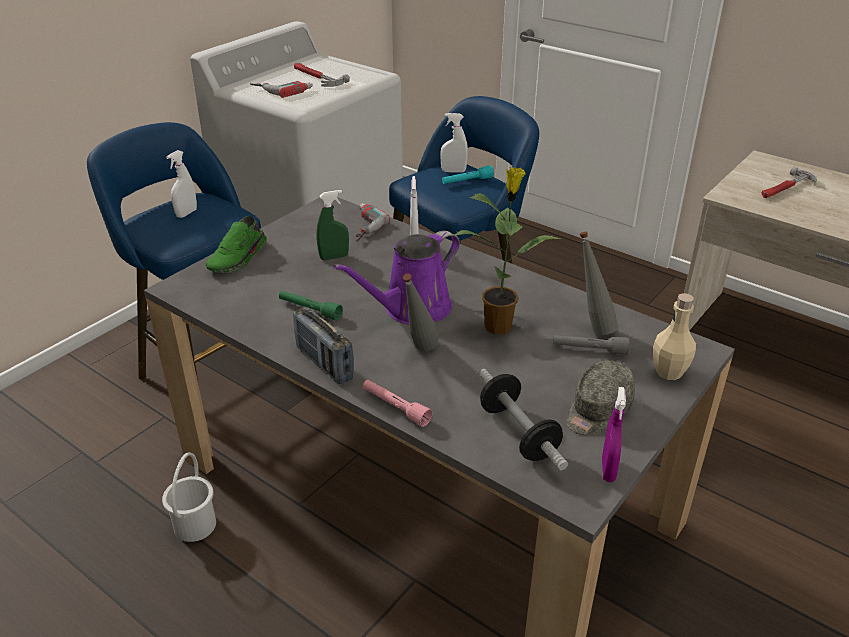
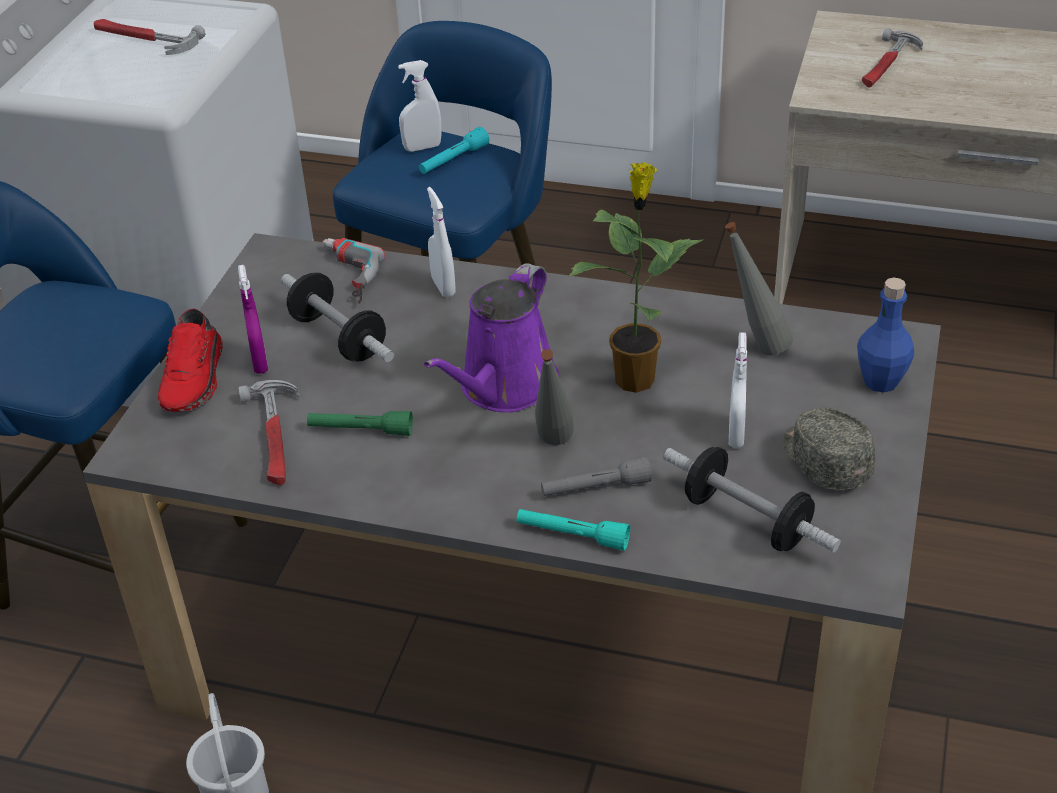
camera: 20 degrees left, 5 degrees up
(186, 213) = (52, 325): white spray bottle -> white spray bottle (736, 434)
(239, 258) = (195, 379): green shoe -> red shoe
(259, 300) = (275, 437): none -> hammer
(282, 89) = (104, 74): power drill -> none
(324, 363) = (436, 504): radio -> none
(334, 257) = (339, 337): green spray bottle -> dumbbell
(395, 407) = (572, 536): pink flashlight -> turquoise flashlight
(589, 349) = (769, 379): grey flashlight -> grey flashlight (595, 488)
(597, 411) = (824, 460): grey cap -> grey cap turned 135 degrees clockwise
(608, 470) = (878, 533): purple spray bottle -> purple spray bottle (260, 362)
(669, 372) = (880, 381): beige bottle -> blue bottle

